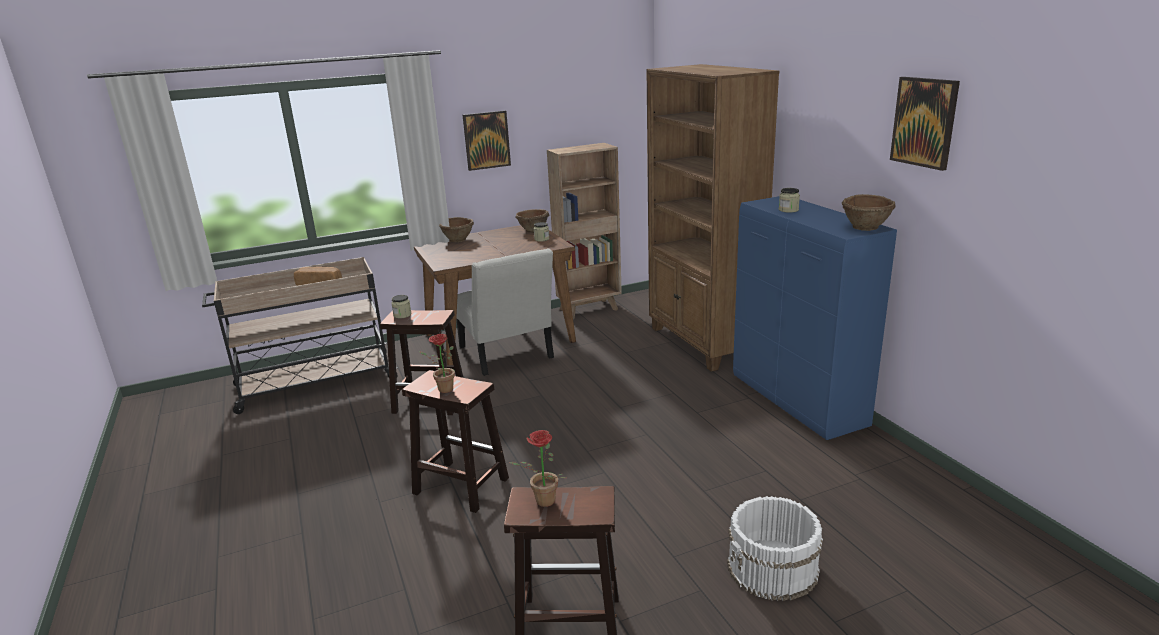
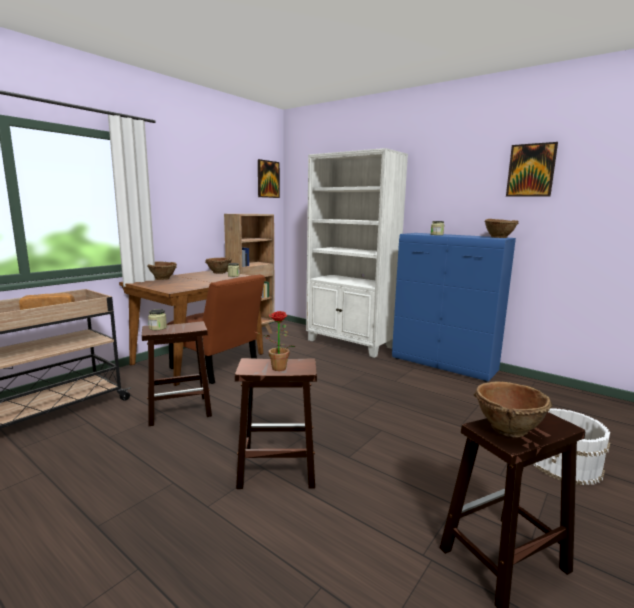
camera: 30 degrees left, 10 degrees down
(486, 140) = (182, 201): picture -> picture (268, 179)
(507, 355) = (217, 368): white chair -> brown chair
(541, 502) = (507, 429): potted plant -> brown bowl
(703, 343) = (350, 344): brown bookcase -> white bookcase

